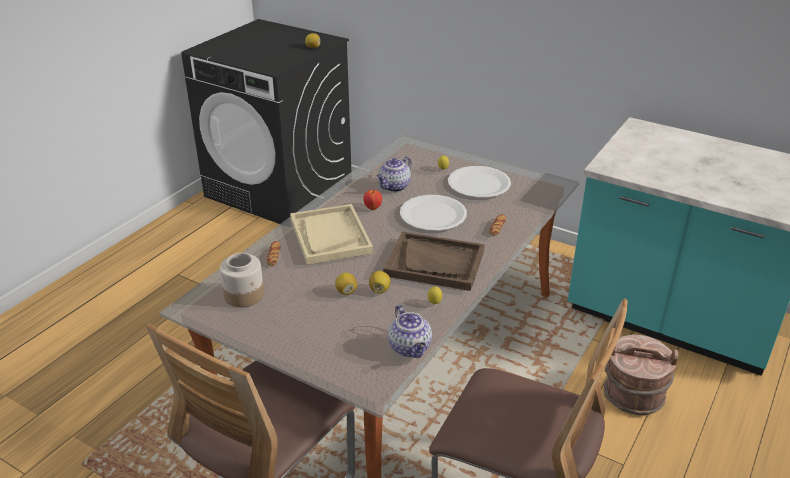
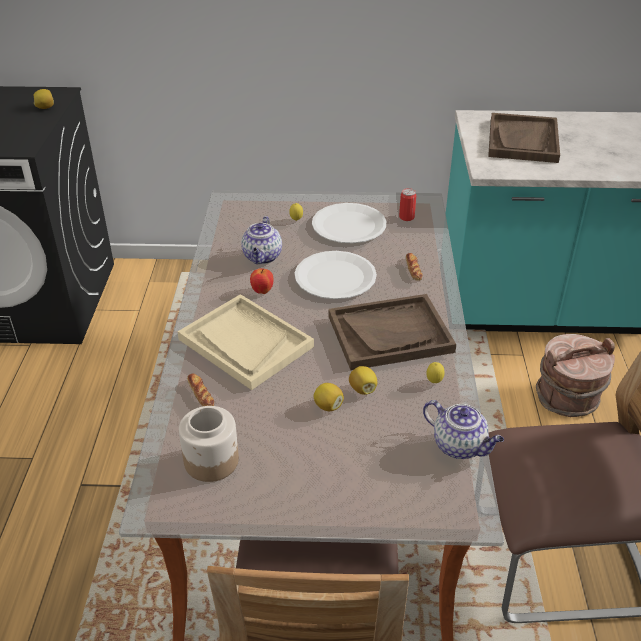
camera: 30 degrees left, 5 degrees up
(530, 190) = (406, 217): none -> can
(662, 153) = (523, 140): none -> brown tray

